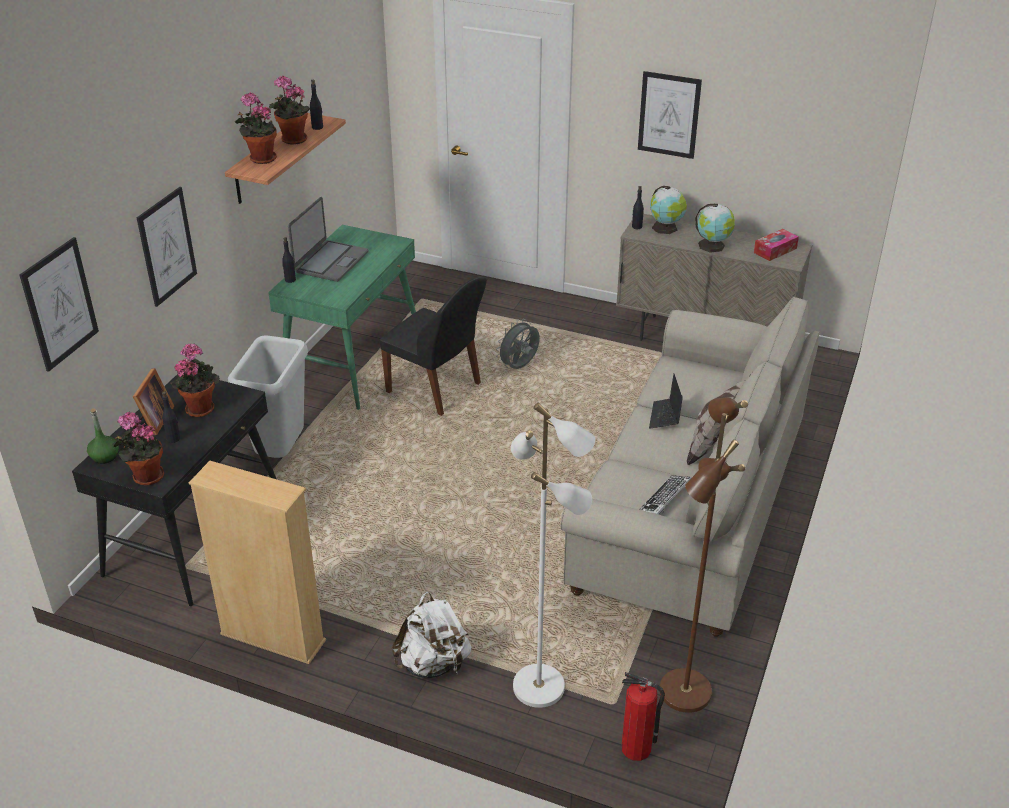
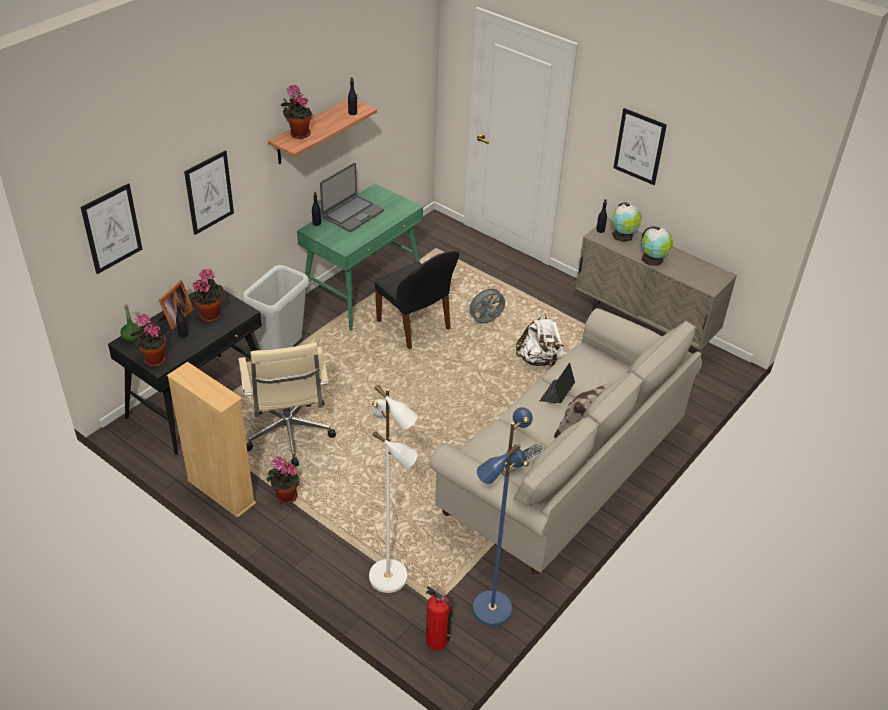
camera: 15 degrees right, 5 degrees up
(292, 140) = (328, 121): potted plant -> potted plant (284, 497)
(334, 550) = (289, 437): none -> beige office chair
(433, 664) = (322, 540): white backpack -> white backpack (539, 360)
(683, 691) = (491, 608): brown floor lamp -> blue floor lamp
(775, 250) = (702, 274): tissue box -> none

